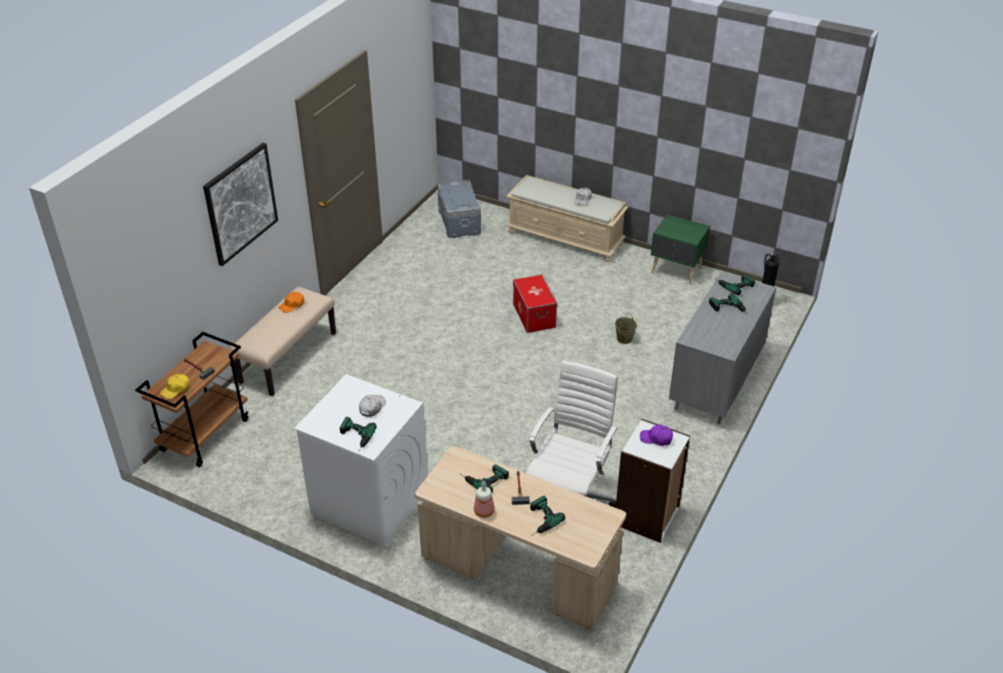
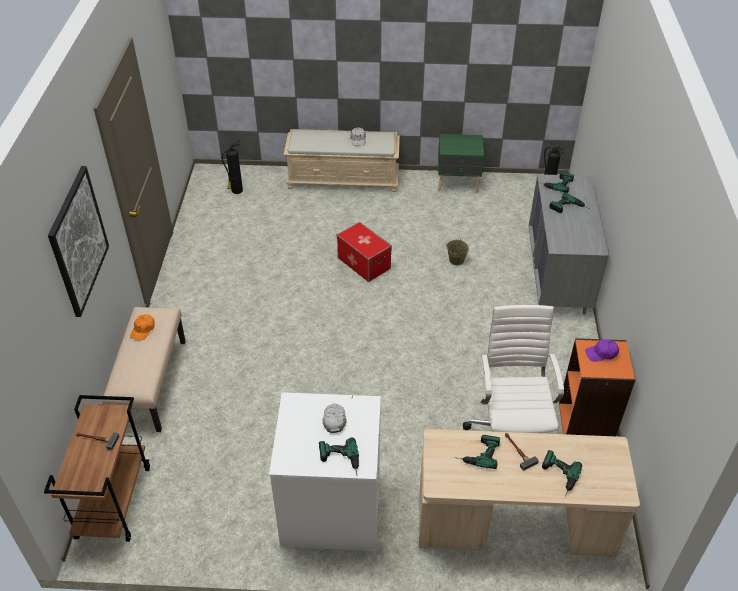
camera: 25 degrees left, 5 degrees up
(176, 389) = (88, 473): yellow cap -> none
(460, 221) = (236, 191): grey storage box -> fire extinguisher
(484, 511) = (502, 488): bottle -> none
(647, 516) = (586, 424): white bookcase -> orange bookcase

